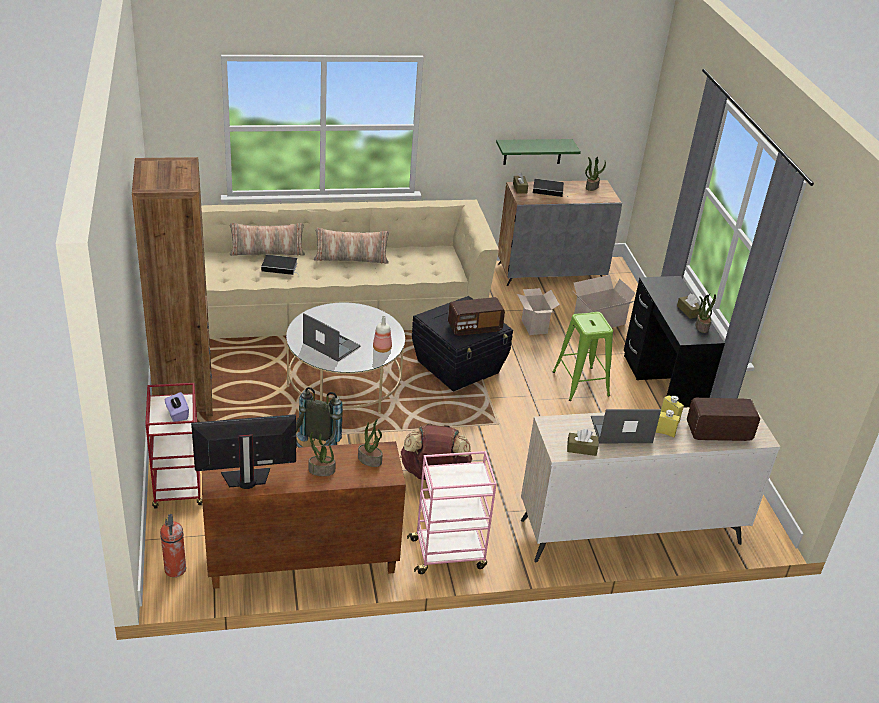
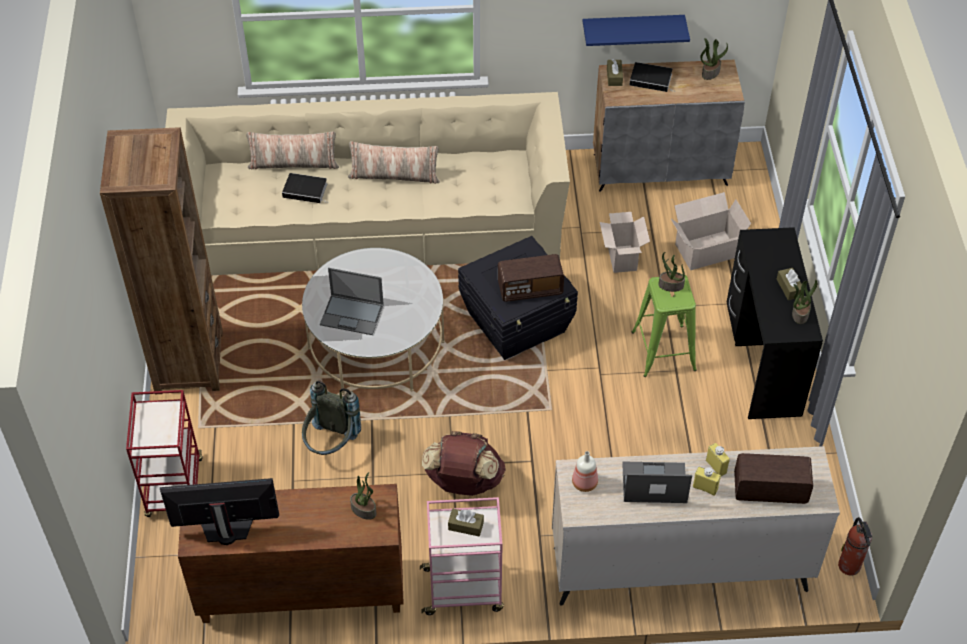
camera: 10 degrees right, 15 degrees up
(175, 570) = (165, 598): fire extinguisher -> fire extinguisher (849, 567)
(177, 414) = (163, 429): purple tissue box -> none
(321, 471) = (308, 523): potted plant -> potted plant (670, 286)
(330, 344) = (352, 314): laptop -> laptop turned 150 degrees clockwise
(382, 348) = (413, 321): bottle -> bottle (585, 483)
(533, 151) = (632, 30): green shelf -> blue shelf
(581, 449) = (601, 509): brown tissue box -> brown tissue box (466, 526)

